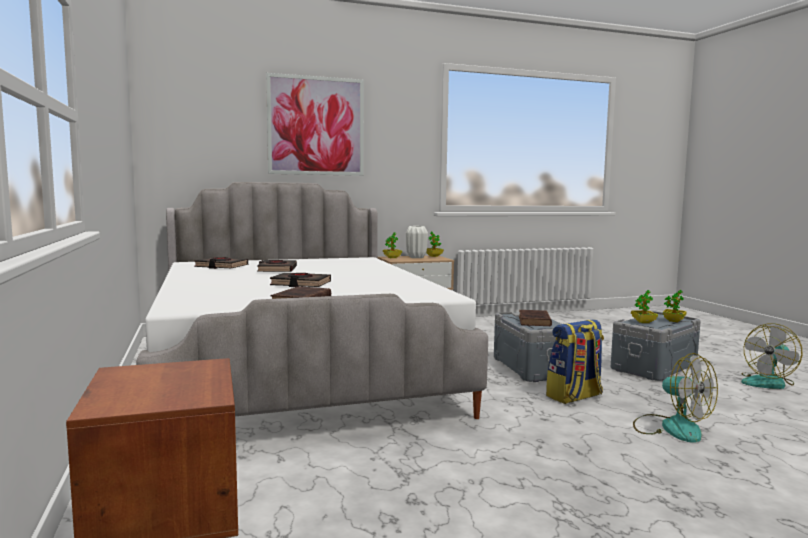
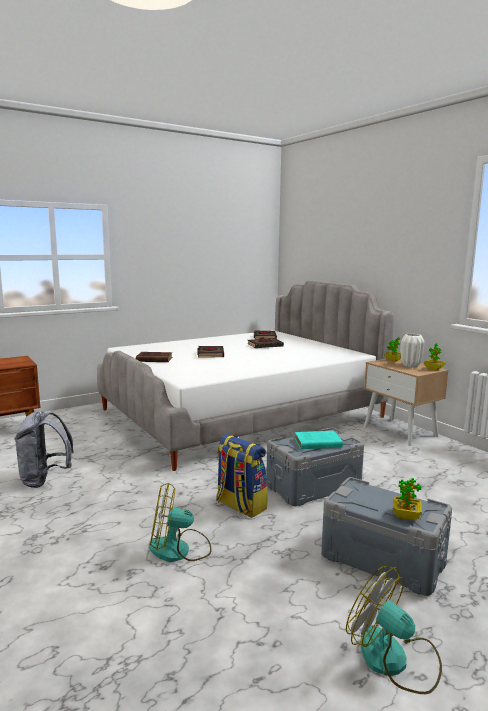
camera: 75 degrees right, 5 degrees up
(316, 126) = (365, 236): picture -> none
(491, 509) = (45, 480): none -> grey backpack
(534, 321) = (316, 443): brown book -> turquoise book
(643, 322) = (375, 495): potted plant -> none
(671, 427) = (179, 549): fan -> fan turned 45 degrees clockwise

